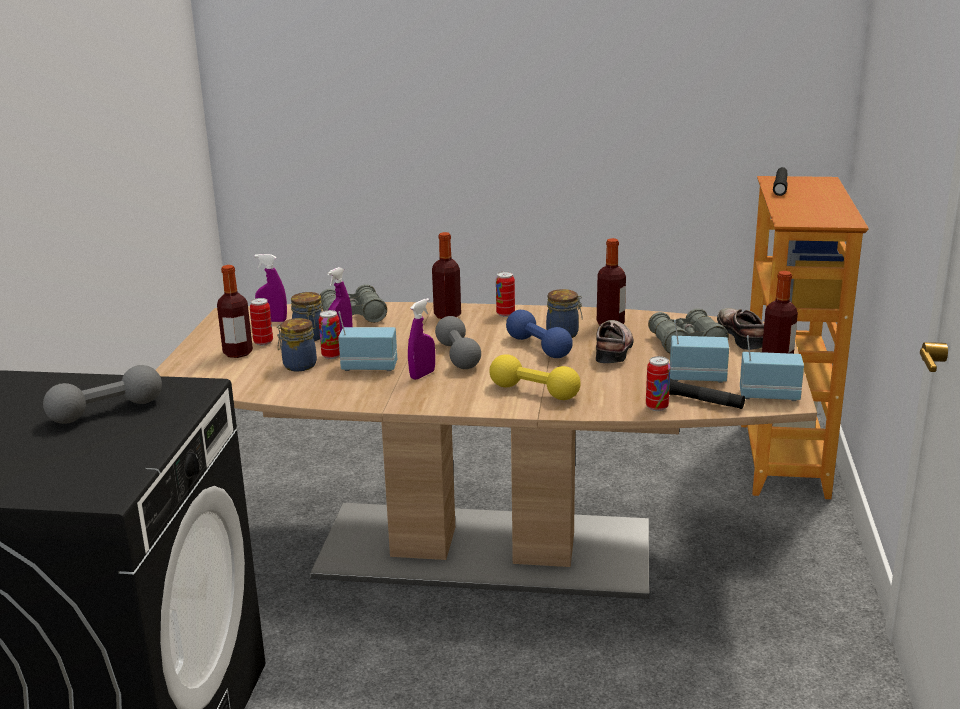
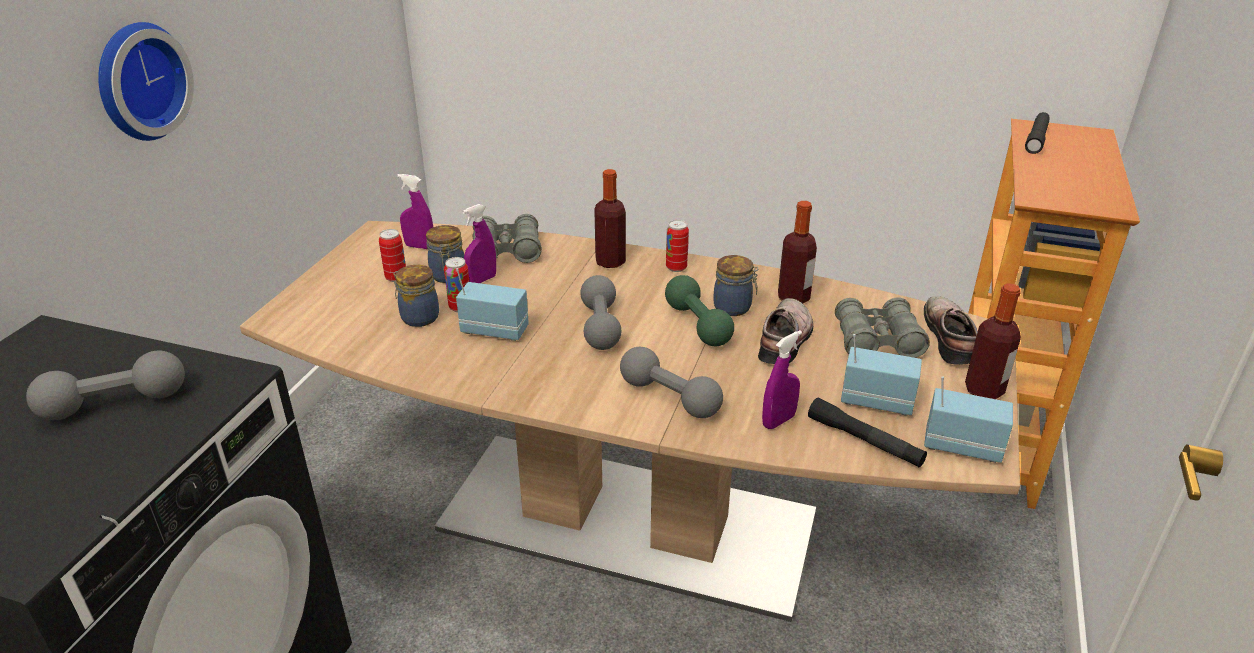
camera: 10 degrees right, 10 degrees up
(47, 179) = (138, 81): none -> wall clock
(238, 353) = (362, 290): bottle -> none
(422, 375) = (549, 351): purple spray bottle -> purple spray bottle (778, 421)
(534, 392) = (669, 397): yellow dumbbell -> grey dumbbell
(538, 347) = (697, 325): blue dumbbell -> green dumbbell
(656, 407) = (812, 446): can -> none

